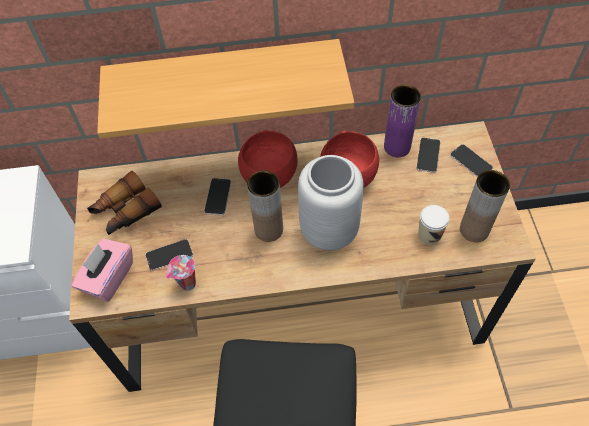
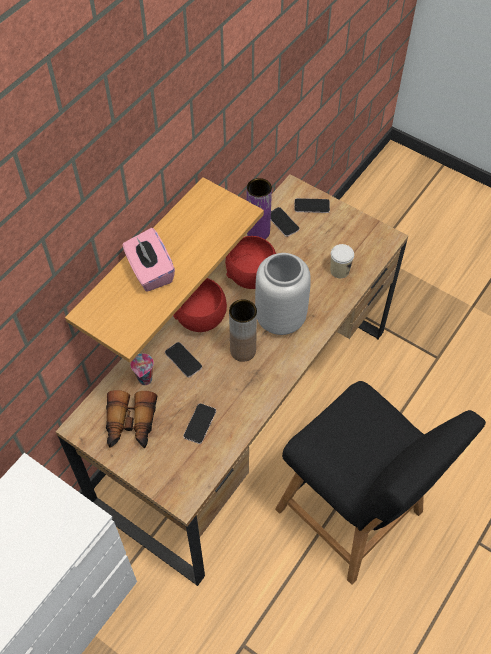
camera: 50 degrees left, 0 degrees up
(108, 278) = (178, 475): pink tissue box -> pink tissue box (150, 271)
(187, 284) = (235, 429): cup -> cup (145, 380)
(474, 230) = (359, 246): brown vase -> none

